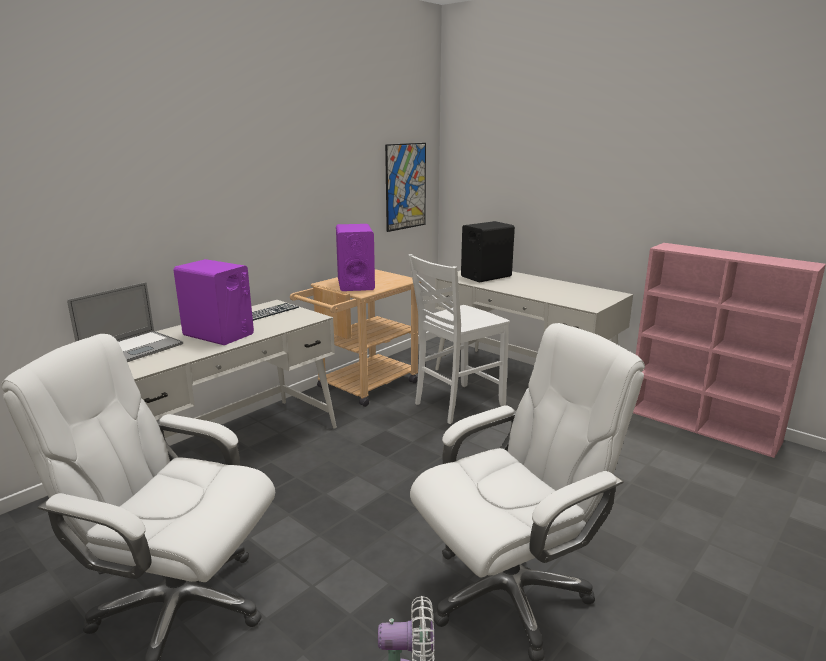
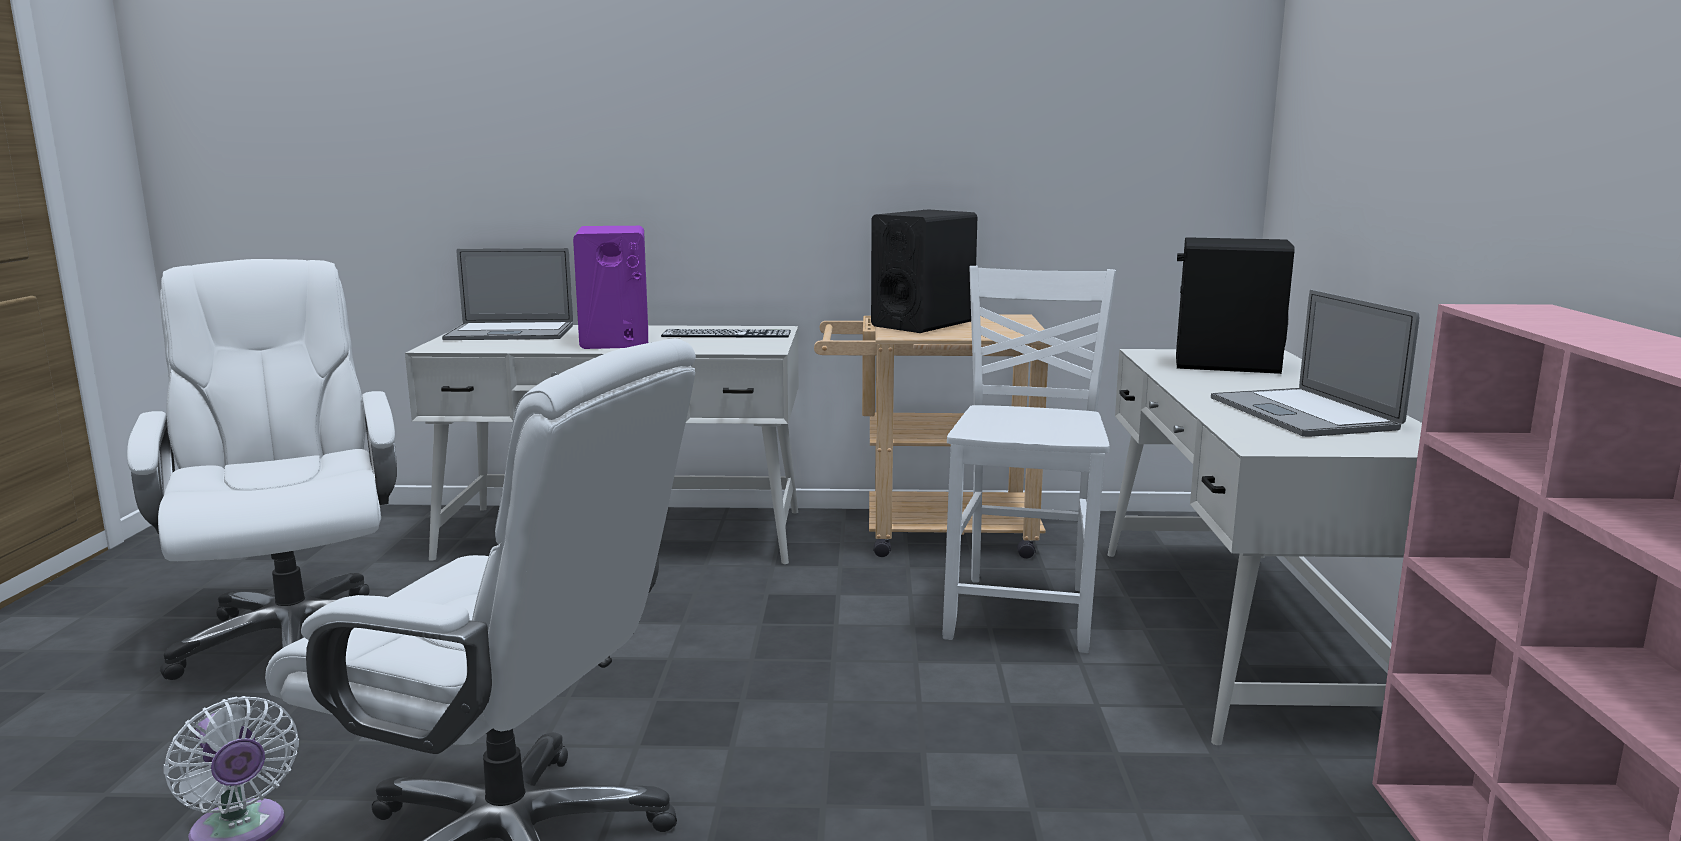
camera: 50 degrees right, 5 degrees down
(355, 284) = (923, 324): purple speaker -> black speaker
(405, 186) = (1152, 158): picture -> none
(457, 404) = (1023, 611): white chair -> white chair turned 90 degrees clockwise
(561, 291) = (1302, 413): none -> laptop

